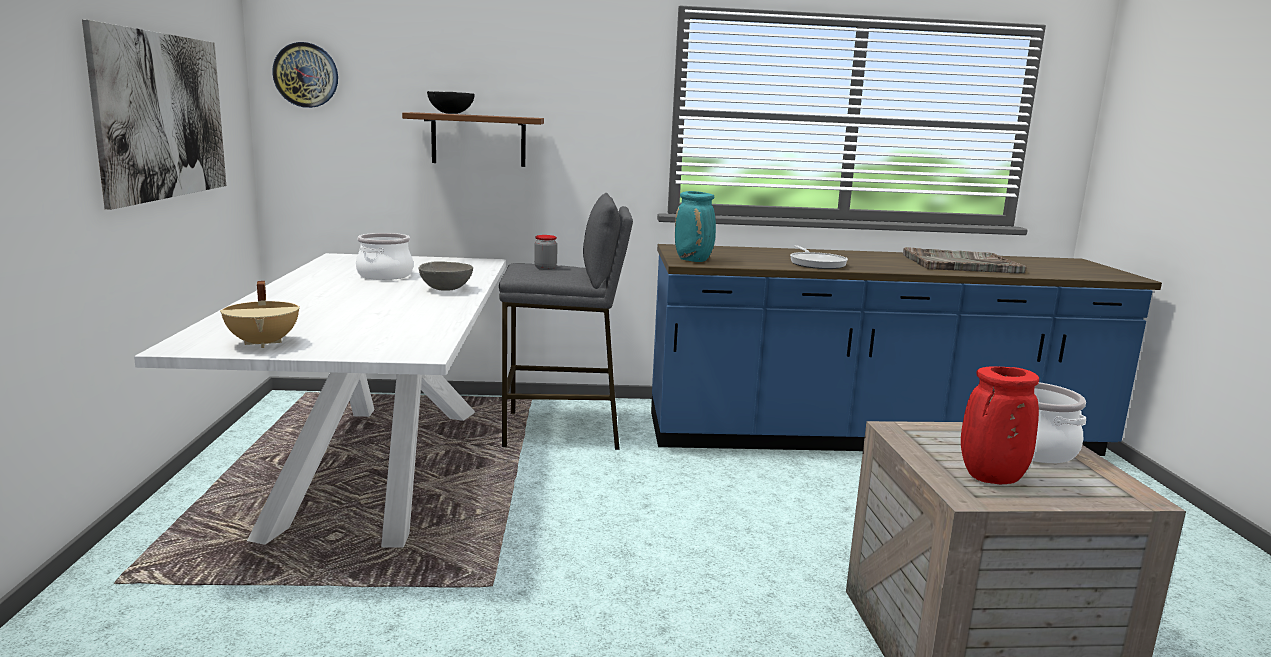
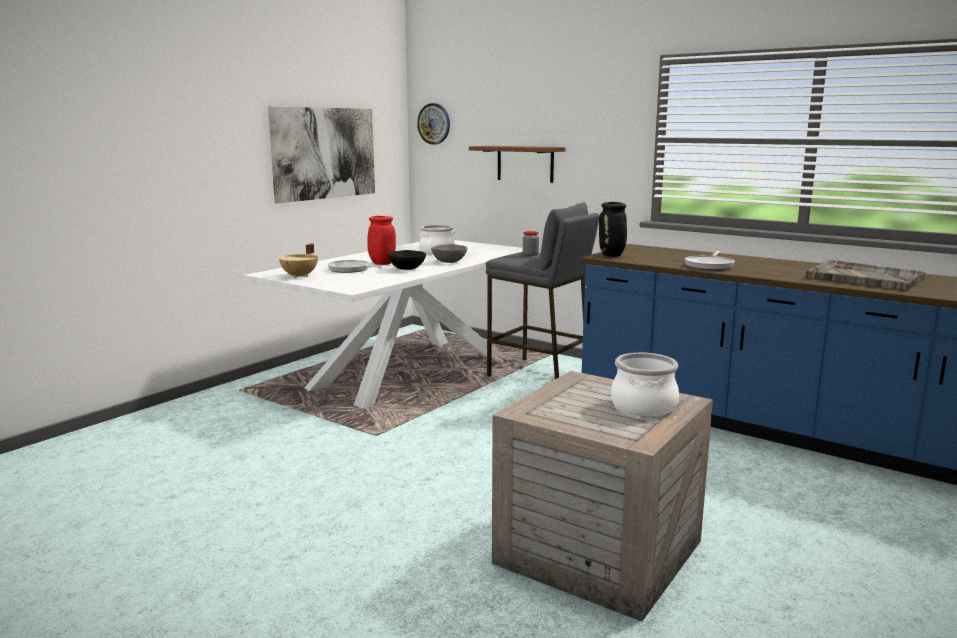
camera: 40 degrees right, 0 degrees up
(325, 319) = (351, 269): none -> frying pan
(450, 113) = (502, 146): black bowl -> black bowl (407, 269)
(694, 260) = (612, 255): turquoise vase -> black vase
(990, 478) = (562, 410): red vase -> red vase (381, 263)

